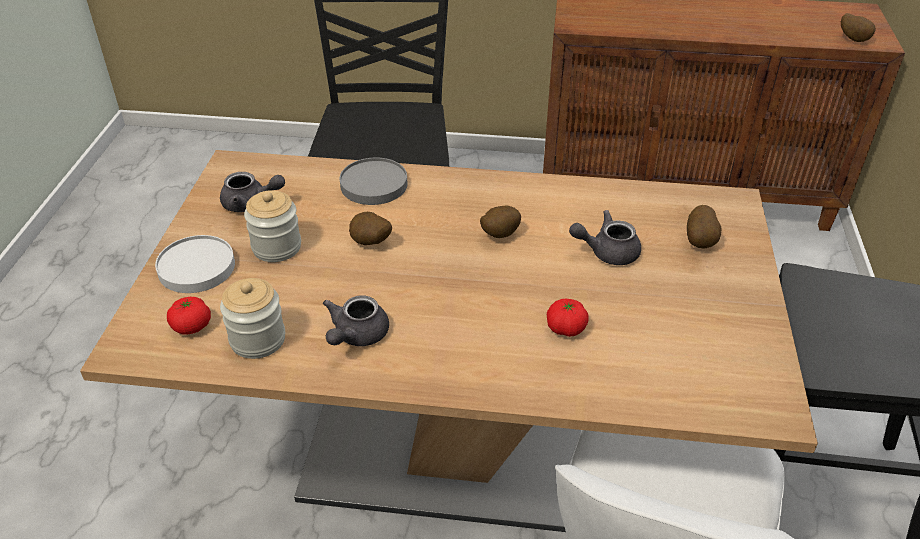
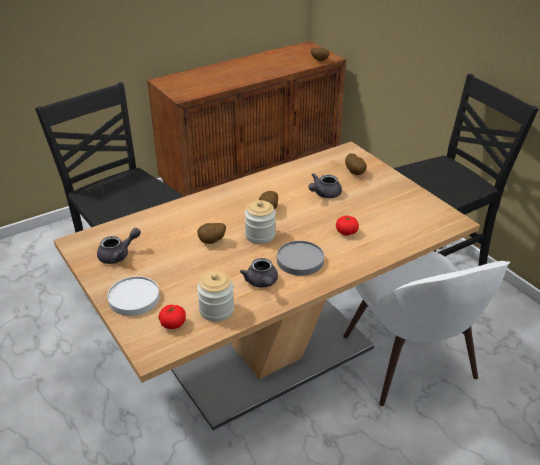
camera: 40 degrees left, 5 degrees down
(276, 247) = (165, 267): jar -> jar (260, 235)
(373, 184) = (174, 215): grey plate -> grey plate (299, 260)

